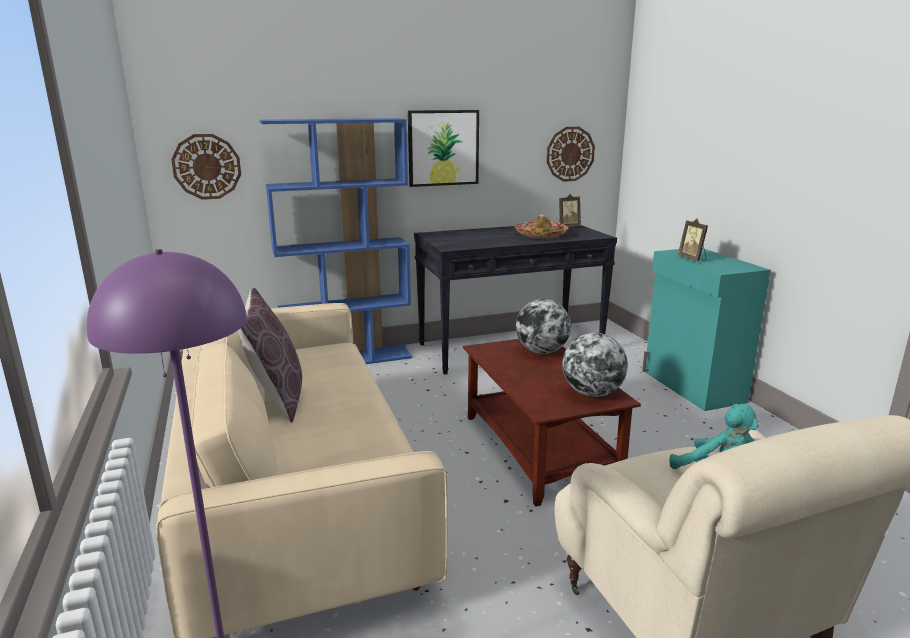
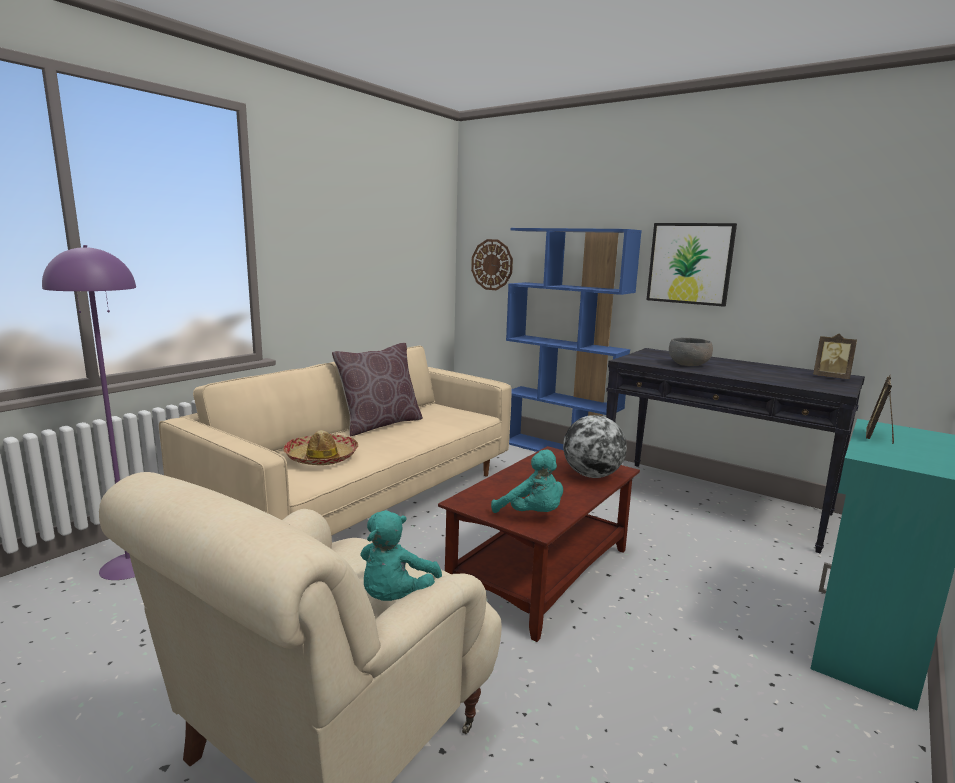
camera: 55 degrees right, 5 degrees down
(489, 239) = (688, 364): none -> grey bowl
(540, 235) = (760, 374): hat -> hat (321, 457)
(570, 154) = (873, 284): wall clock -> none
(592, 393) = (532, 515): globe -> turquoise plush toy

